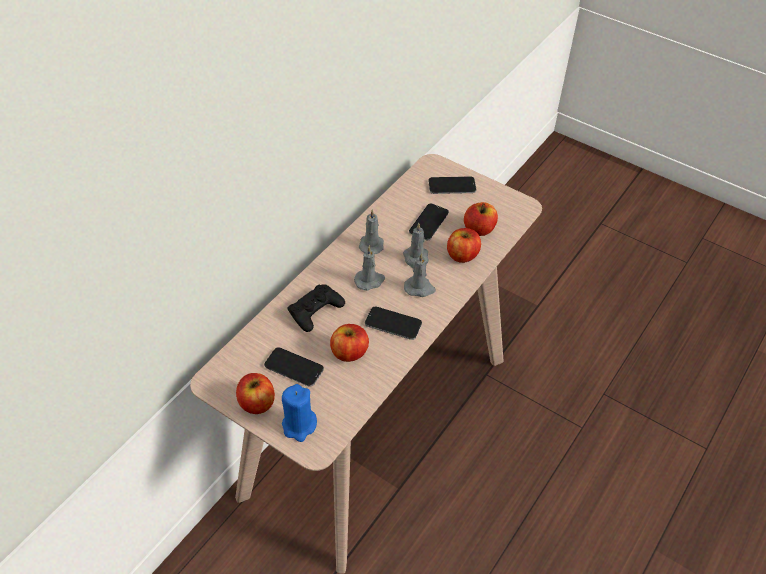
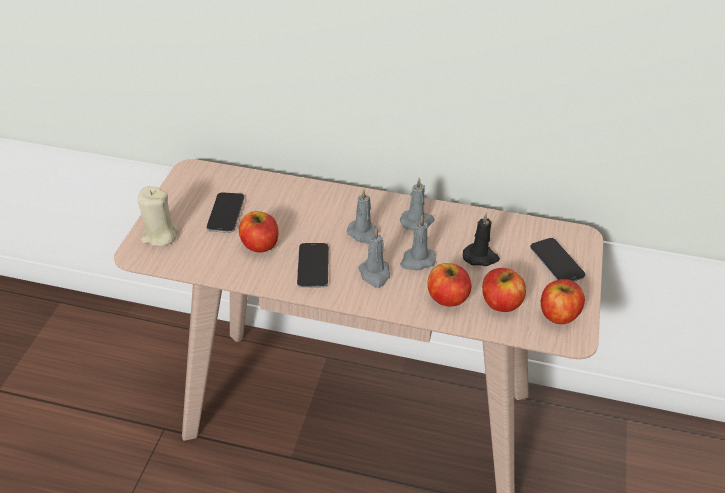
camera: 70 degrees right, 5 degrees down
(256, 403) = (176, 202): apple -> apple (558, 314)
(299, 425) = (159, 235): blue candle -> beige candle
(315, 311) = (302, 207): black game controller -> none
(429, 223) = (481, 257): phone -> black candle

